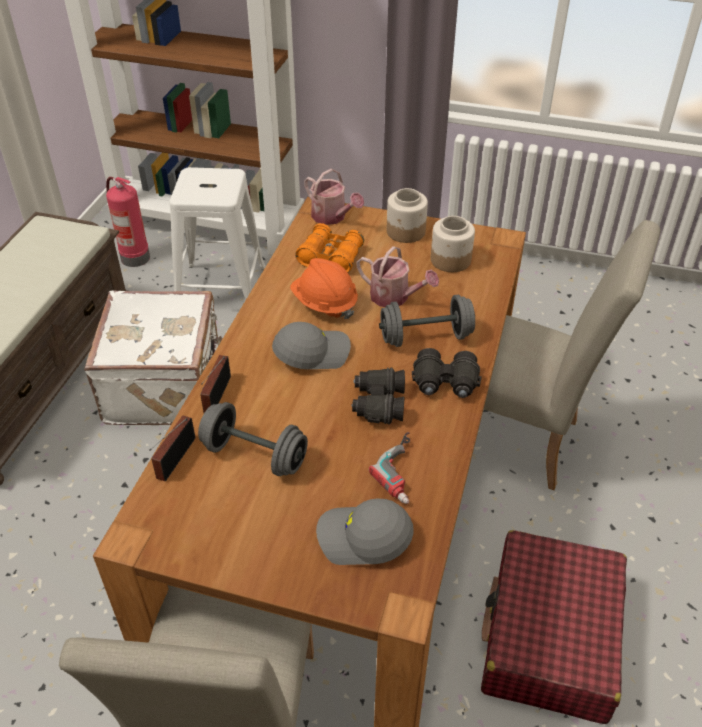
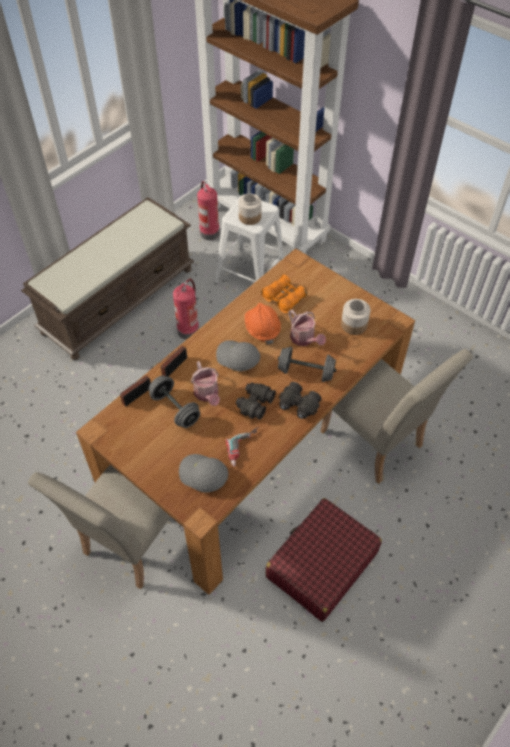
camera: 25 degrees right, 10 degrees up
(166, 385) = (188, 330): white suitcase -> fire extinguisher
(312, 352) = (237, 358): grey cap -> grey cap turned 150 degrees counterclockwise
(332, 217) = (301, 269): watering can -> watering can (207, 394)
(406, 232) = (339, 295): jar -> jar (250, 217)

